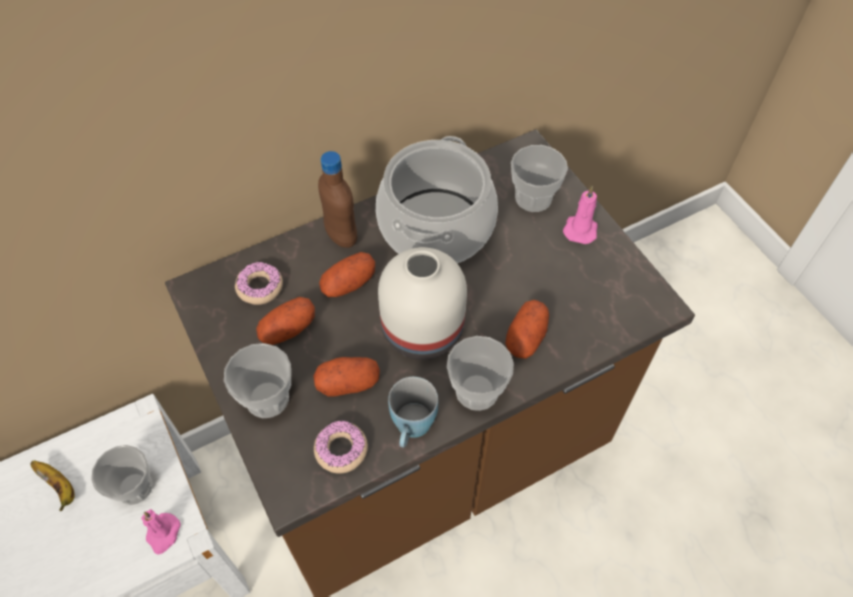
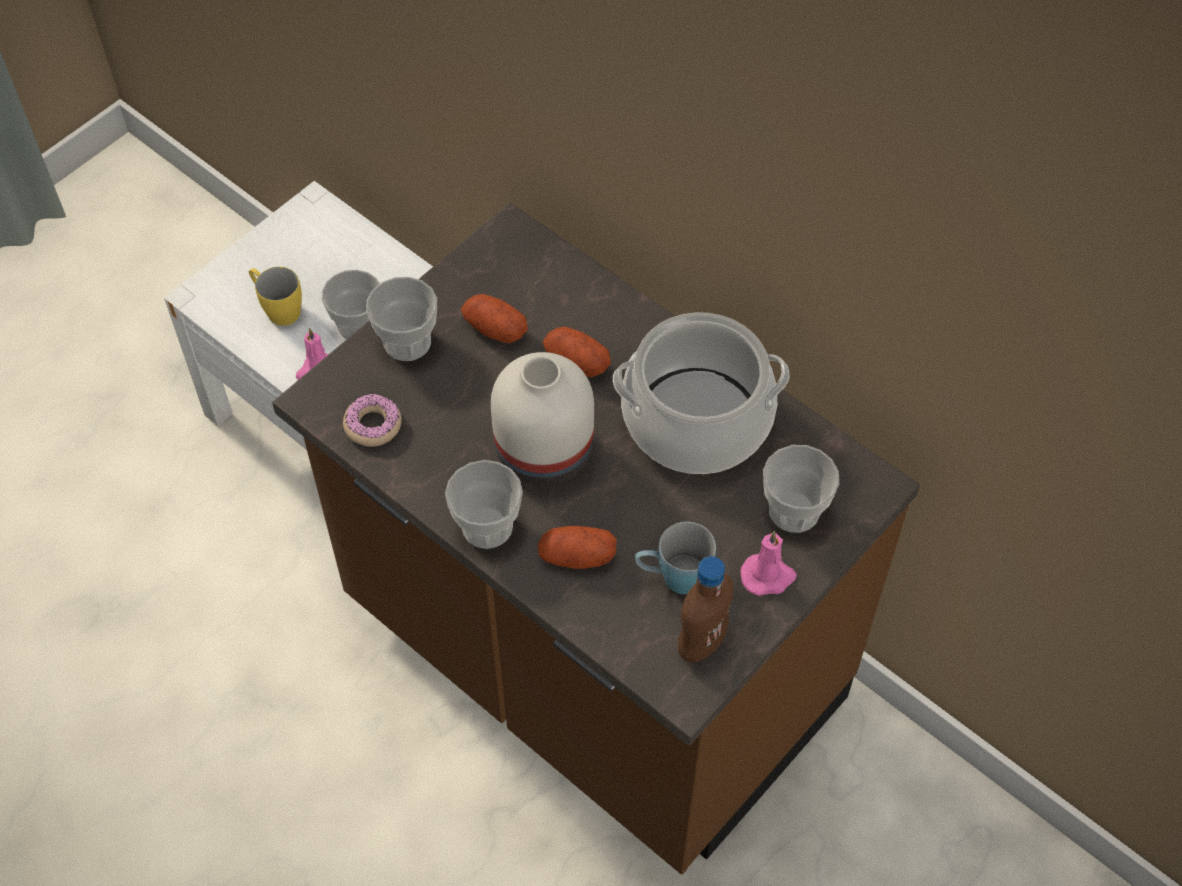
camera: 70 degrees right, 0 degrees up
(60, 487) = (336, 263): banana -> none
(77, 550) = (277, 308): none -> yellow mug
(260, 287) = (537, 284): donut -> none
(341, 235) = (640, 332): brown bottle -> brown bottle (701, 642)
(348, 383) = (451, 405): potato -> none
(411, 430) = (417, 479): blue mug -> blue mug (673, 577)

